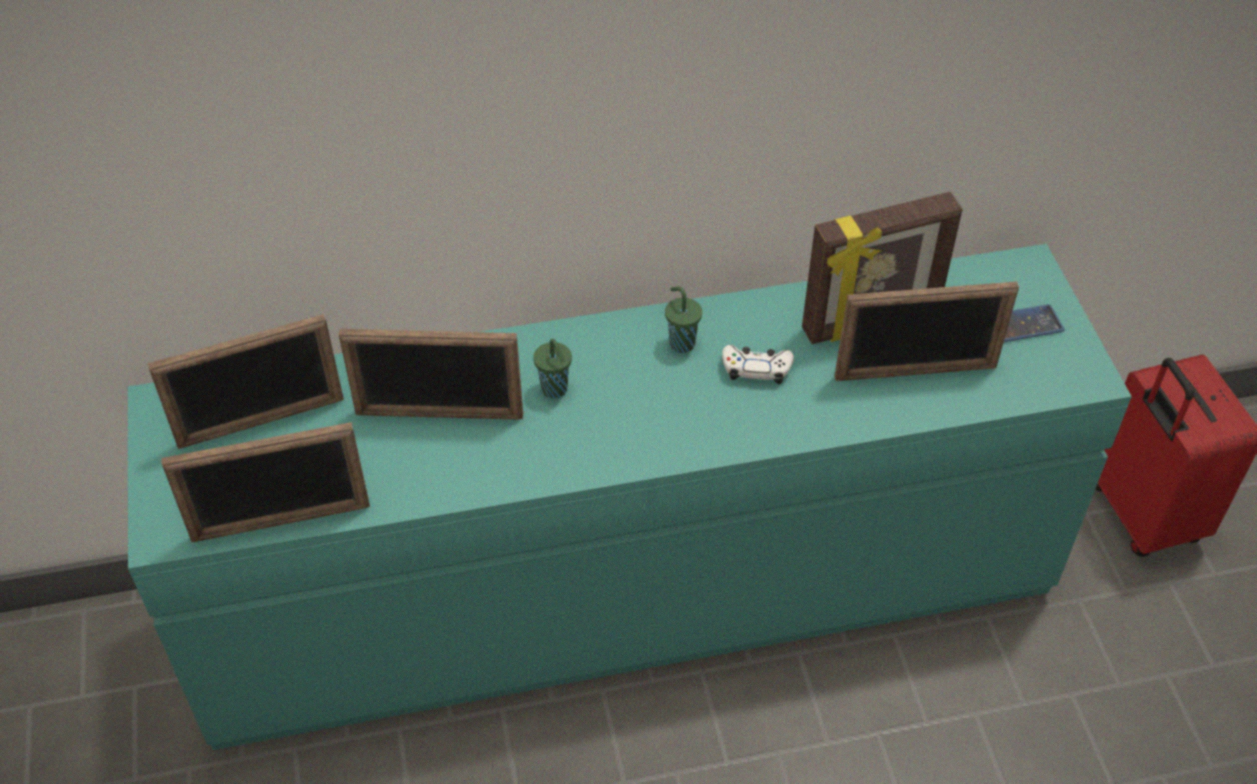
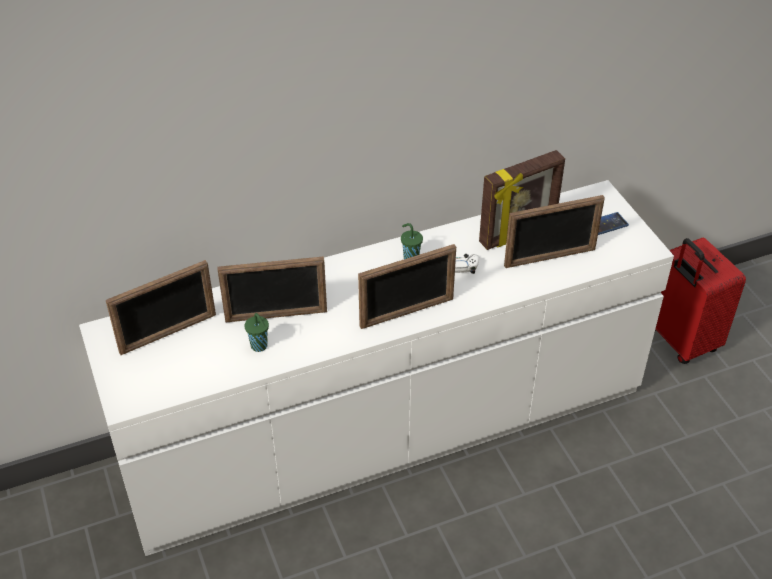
camera: 10 degrees left, 5 degrees down
(281, 522) = (195, 387): picture frame -> picture frame (407, 313)
(555, 390) = (342, 293): green cup -> green cup (259, 346)
(627, 593) = (385, 427): turquoise dresser -> white dresser

